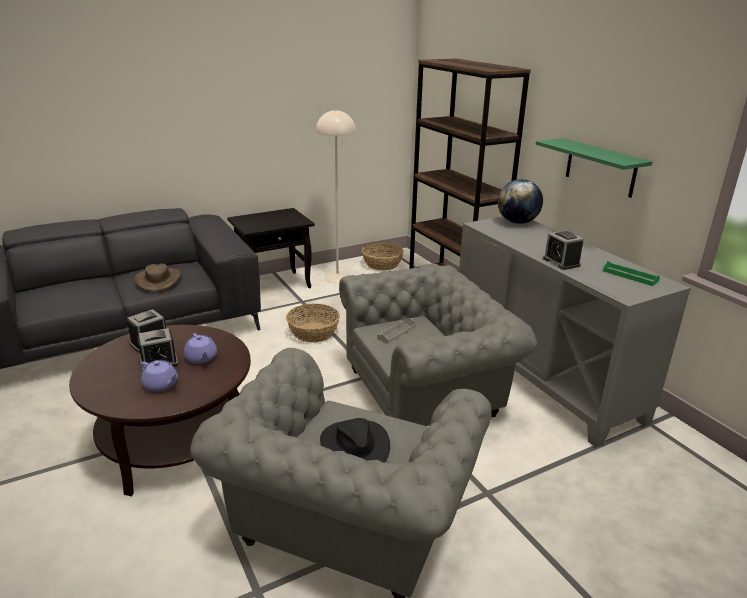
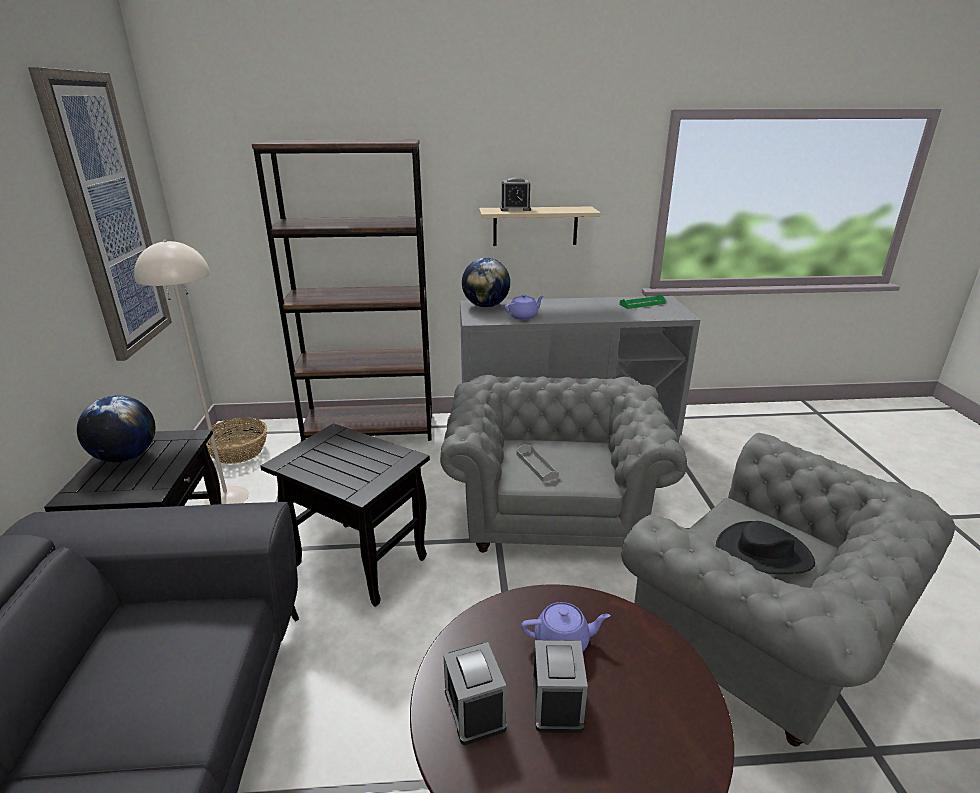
camera: 65 degrees left, 0 degrees up
(158, 280) = (160, 674): brown hat -> none
(161, 385) = (633, 707): purple teapot -> purple teapot (524, 316)
(273, 216) = (126, 457): none -> globe
(313, 332) = (357, 562): basket -> black side table
(344, 93) = (108, 218): none -> picture
(561, 262) = (600, 316): alarm clock -> alarm clock (515, 209)
(600, 167) = (535, 226): green shelf -> beige shelf

